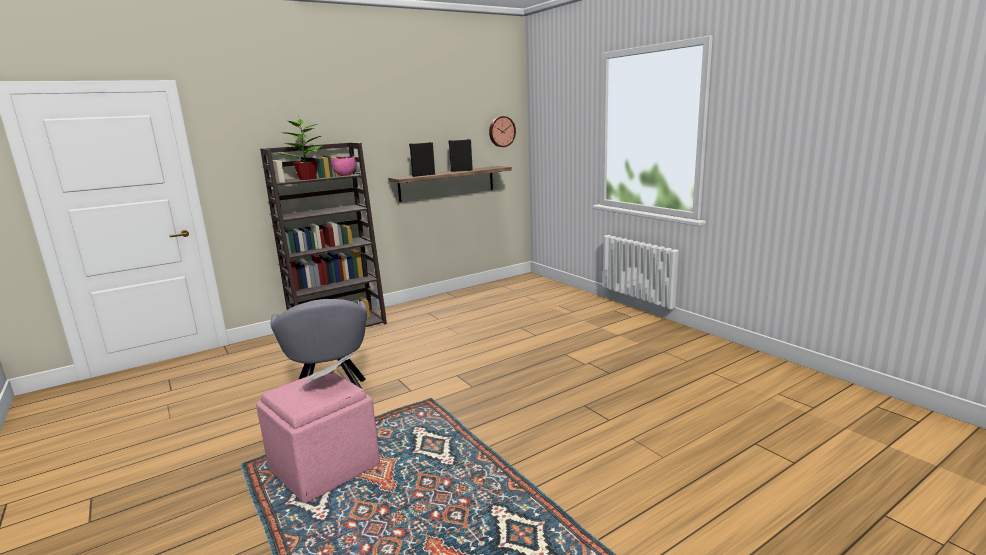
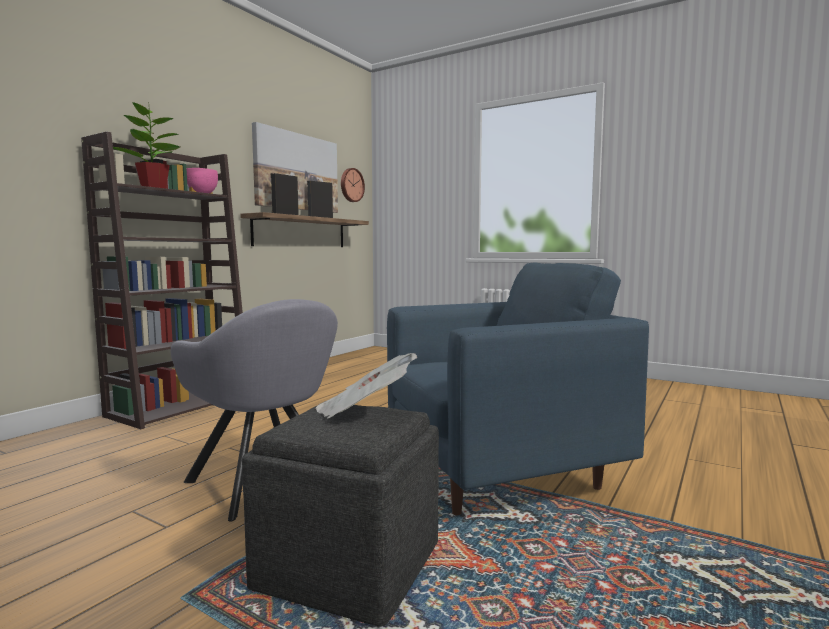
camera: 25 degrees left, 10 degrees down
(323, 466) = (347, 565): pink ottoman -> grey ottoman
(441, 132) = (296, 172): none -> picture
(472, 423) = (498, 474): none -> blue armchair

